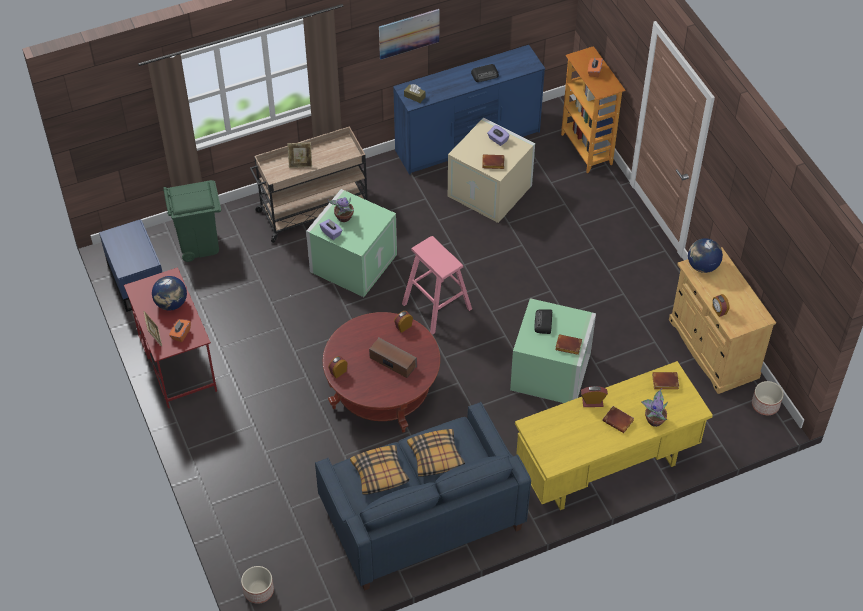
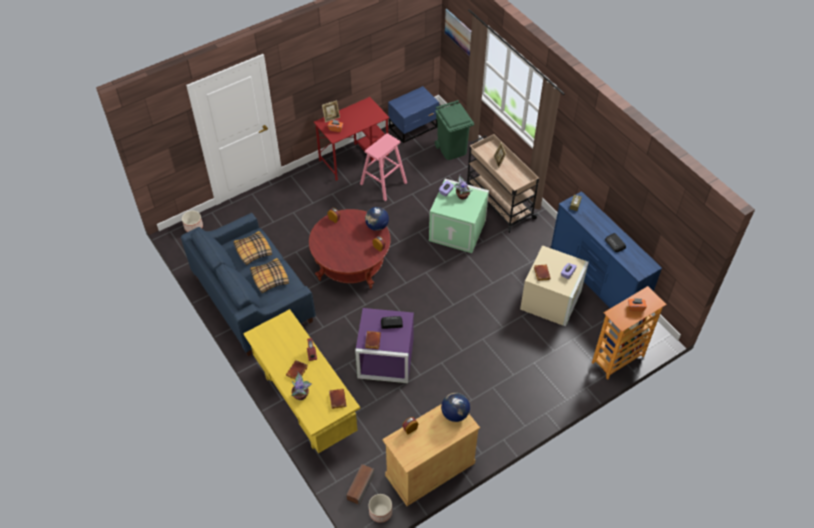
camera: 80 degrees right, 0 degrees up
(171, 304) = (359, 120): globe -> globe (377, 226)
(392, 362) = (347, 246): speaker -> speaker (360, 487)
(409, 33) = (600, 166): picture -> picture (459, 32)
(437, 306) = (430, 283): pink stool -> pink stool (383, 183)
(551, 372) = (384, 359): green storage box -> purple storage box

